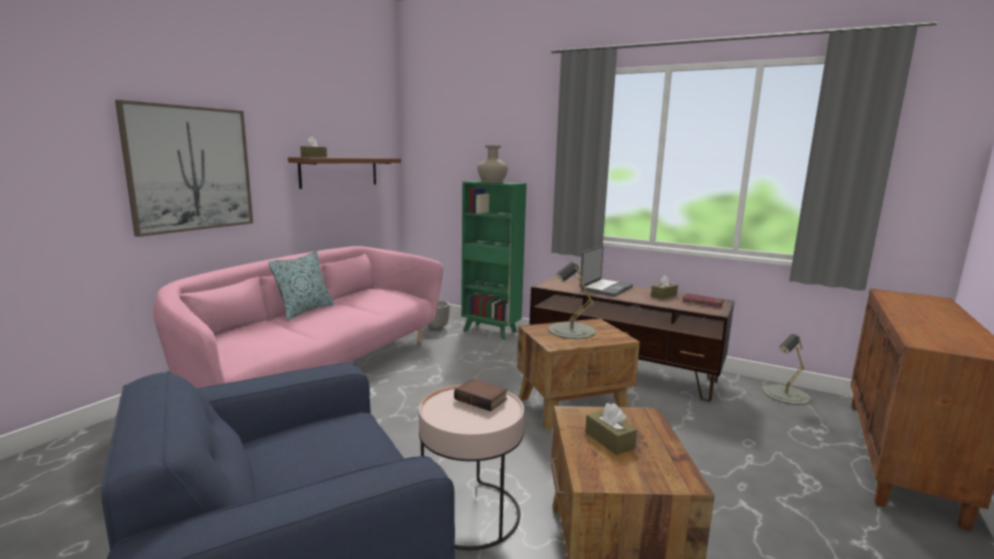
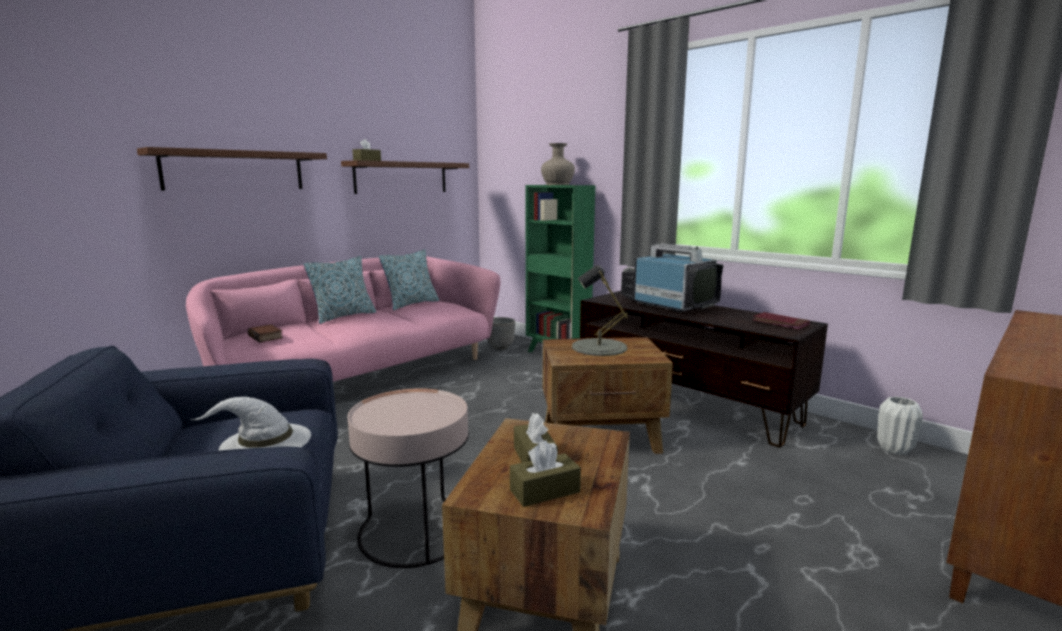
camera: 15 degrees right, 0 degrees up
(190, 169) = (235, 170): picture -> brown shelf
(348, 452) = (264, 442): none -> white hat
(361, 294) = (411, 304): none -> pillow
(482, 399) = (427, 403): book -> book (267, 337)
(605, 288) = (668, 305): laptop -> television
(663, 296) = (735, 315): brown tissue box -> brown tissue box (545, 491)
(786, 395) = (895, 449): grey table lamp -> white vase

